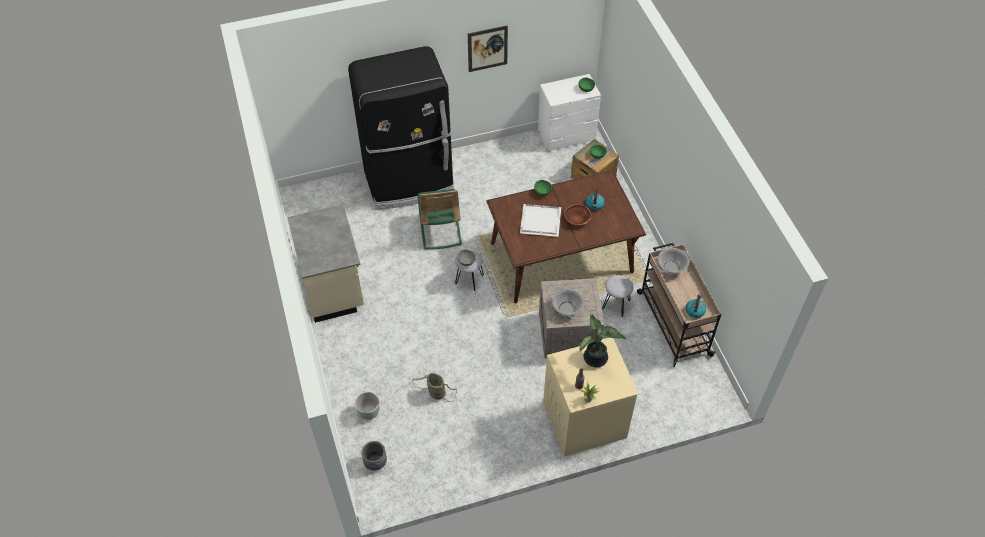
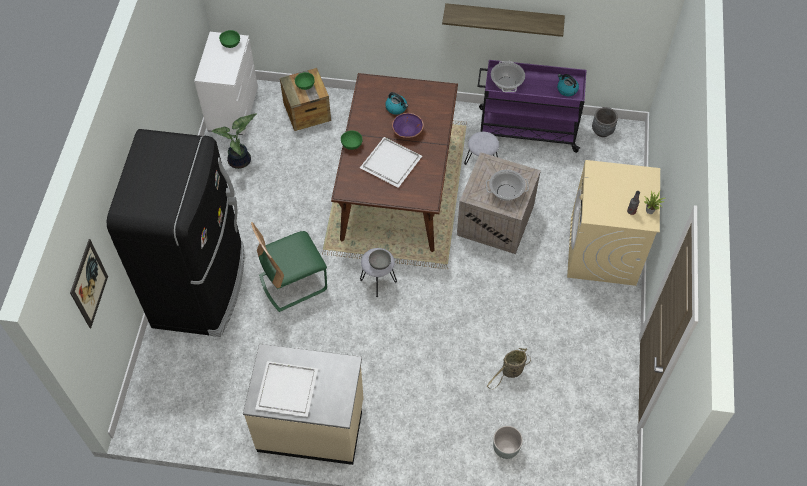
camera: 65 degrees left, 5 degrees up
(314, 232) = (286, 390): none -> white tray
(375, 462) = (572, 464): grey planter -> grey planter (602, 130)
(440, 230) = (293, 282): green chair -> green chair turned 135 degrees clockwise
(487, 48) = (159, 84): picture -> picture (89, 284)
(577, 220) = (407, 131): brown bowl -> purple bowl
(595, 359) = (606, 185): potted plant -> potted plant (241, 161)
(673, 322) = (526, 129): beige cart -> purple cart
(701, 218) = (503, 18): none -> shelf

